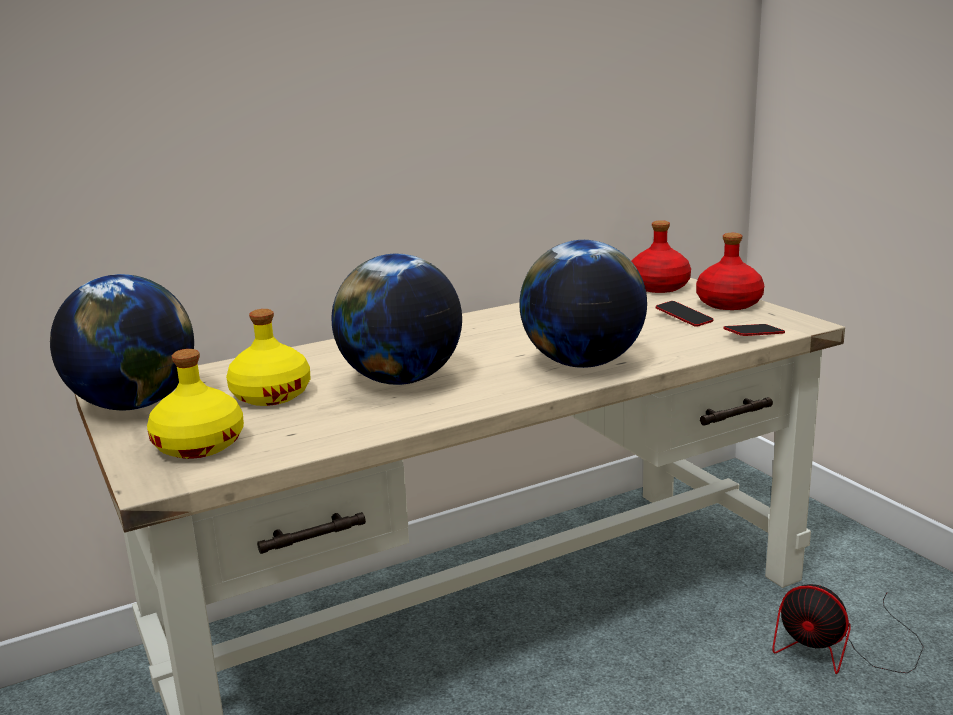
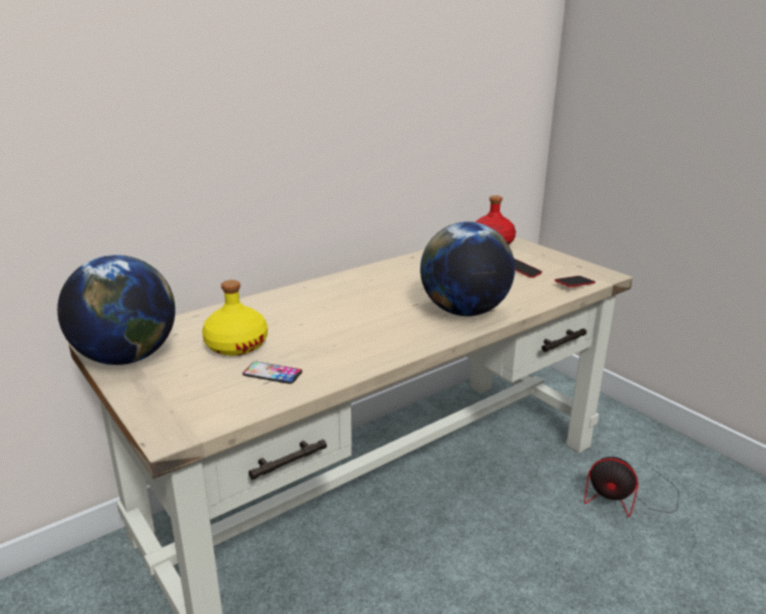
camera: 10 degrees left, 5 degrees up
(200, 445) = (196, 395): yellow bottle -> none
(303, 425) = (272, 373): none -> phone
(401, 380) = (334, 329): globe -> none
(729, 303) = (546, 257): red bottle -> none

